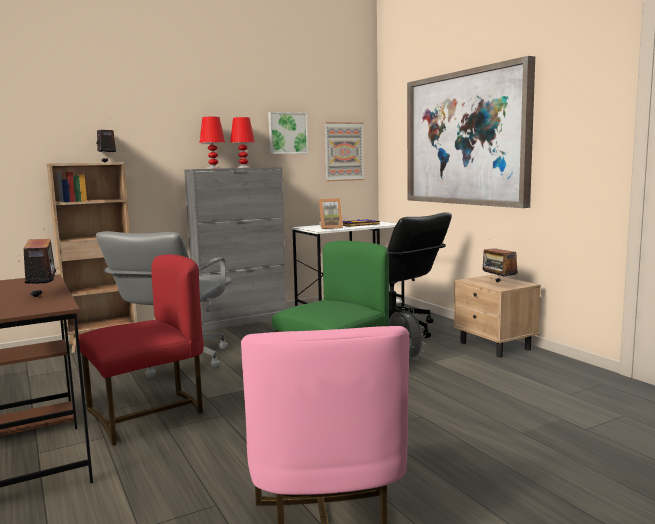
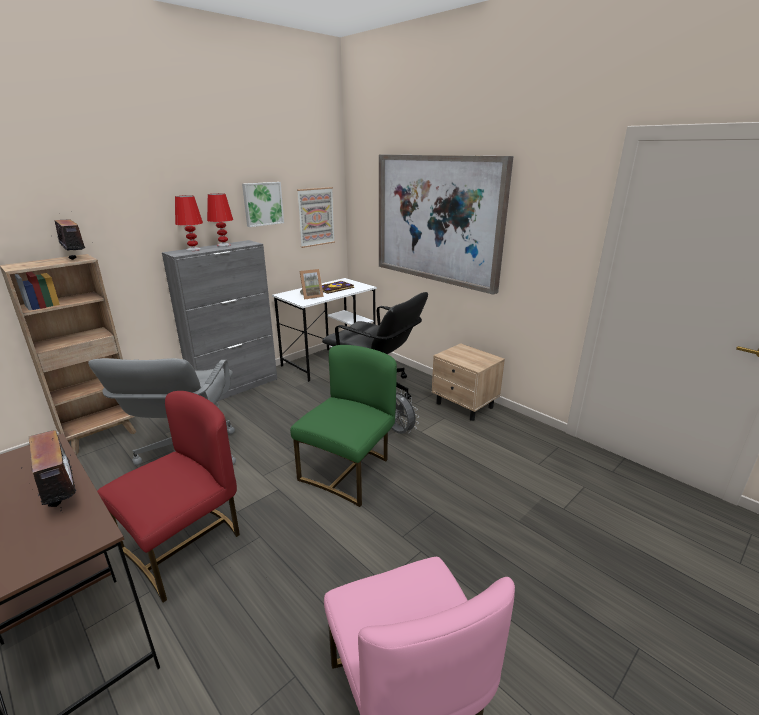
camera: 15 degrees left, 15 degrees up
(498, 284) = (471, 360): radio -> none

